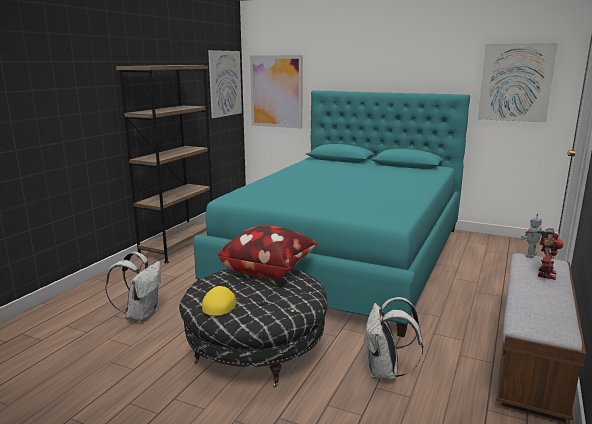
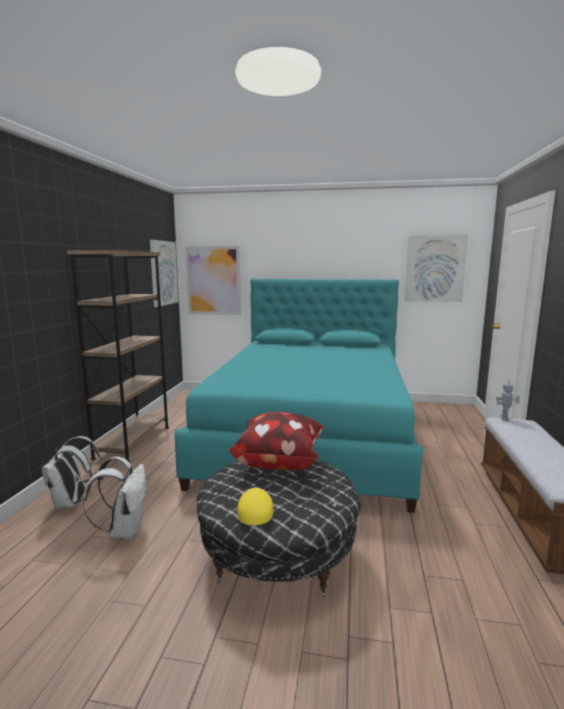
camera: 15 degrees left, 5 degrees down
(385, 373) = (422, 556): white backpack -> white backpack (72, 503)
(544, 274) = (531, 434): toy robot -> none

